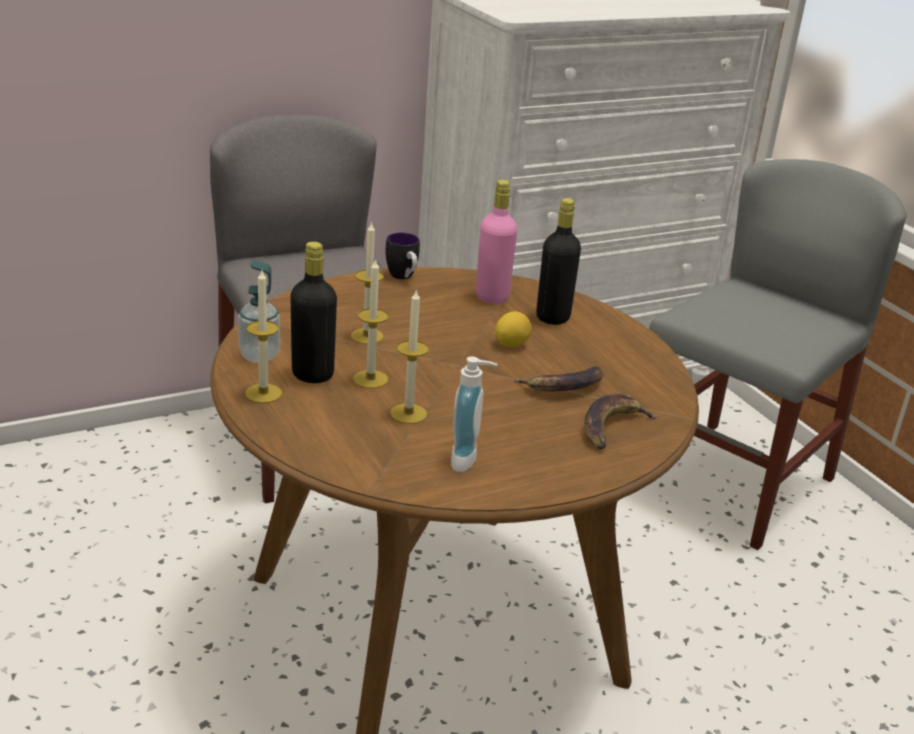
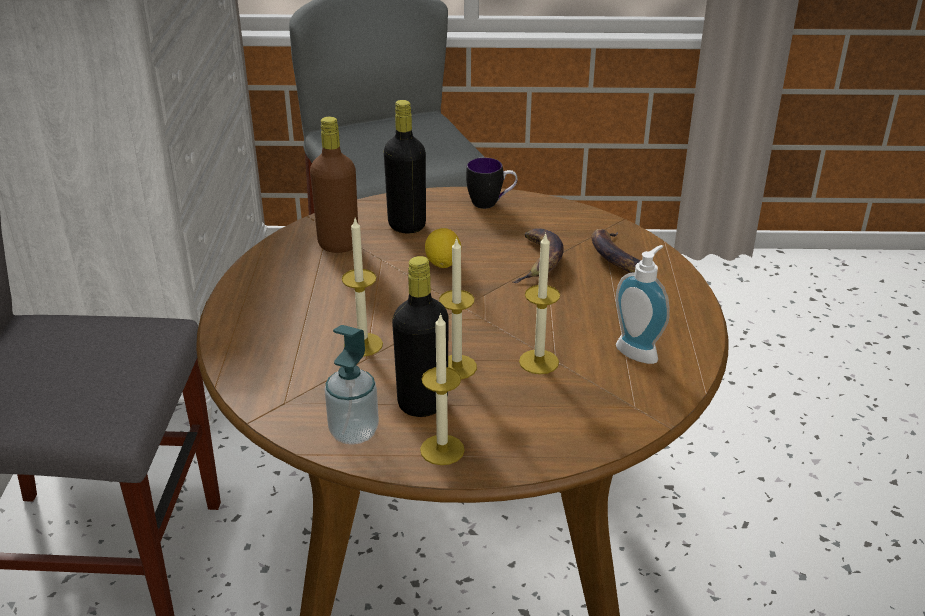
camera: 60 degrees left, 5 degrees up
(403, 278) = (248, 284): mug -> mug (491, 203)
(492, 297) = (338, 244): pink bottle -> brown bottle

